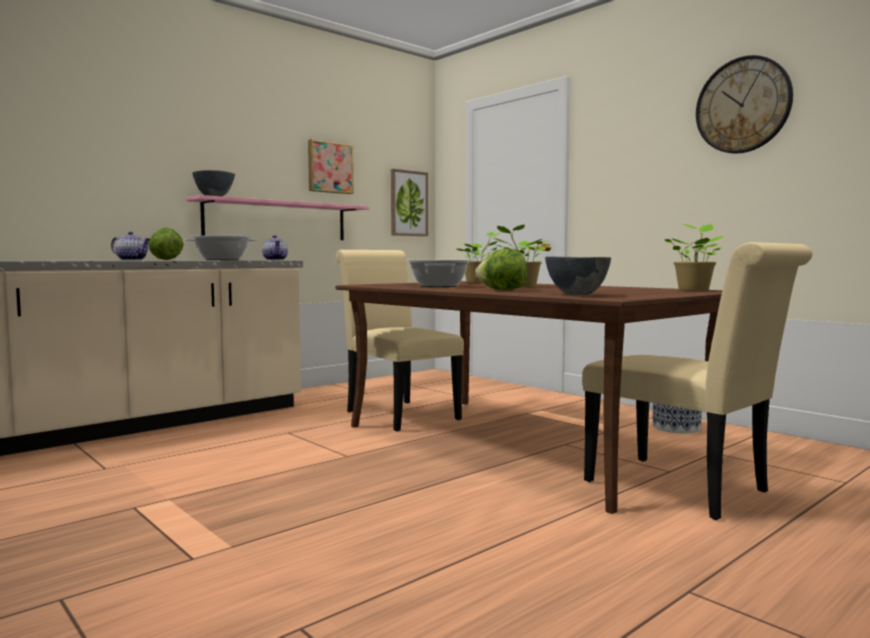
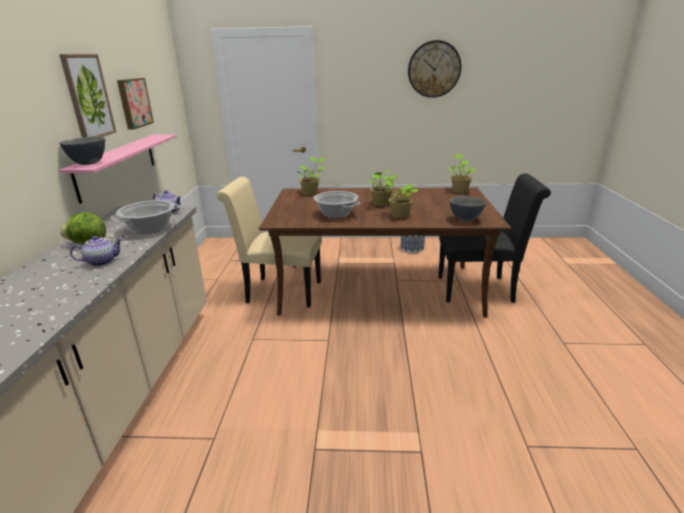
camera: 45 degrees left, 20 degrees up
(408, 203) = (175, 118): picture -> picture (88, 97)
(502, 290) = (398, 215): lettuce -> potted plant
(686, 489) = (480, 289): beige chair -> black chair

